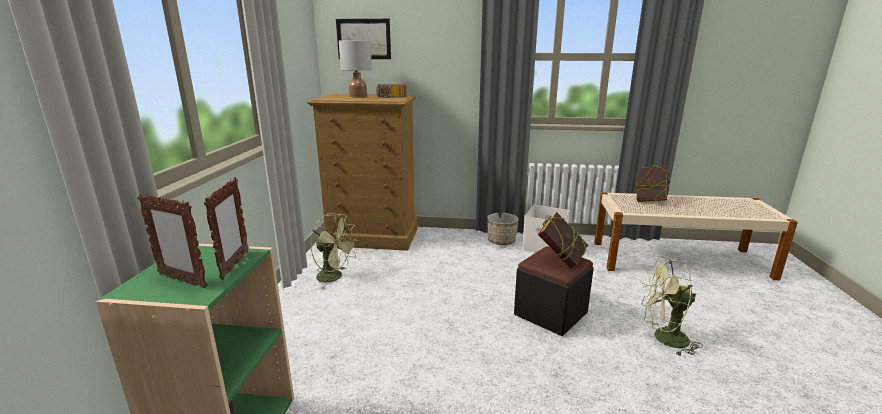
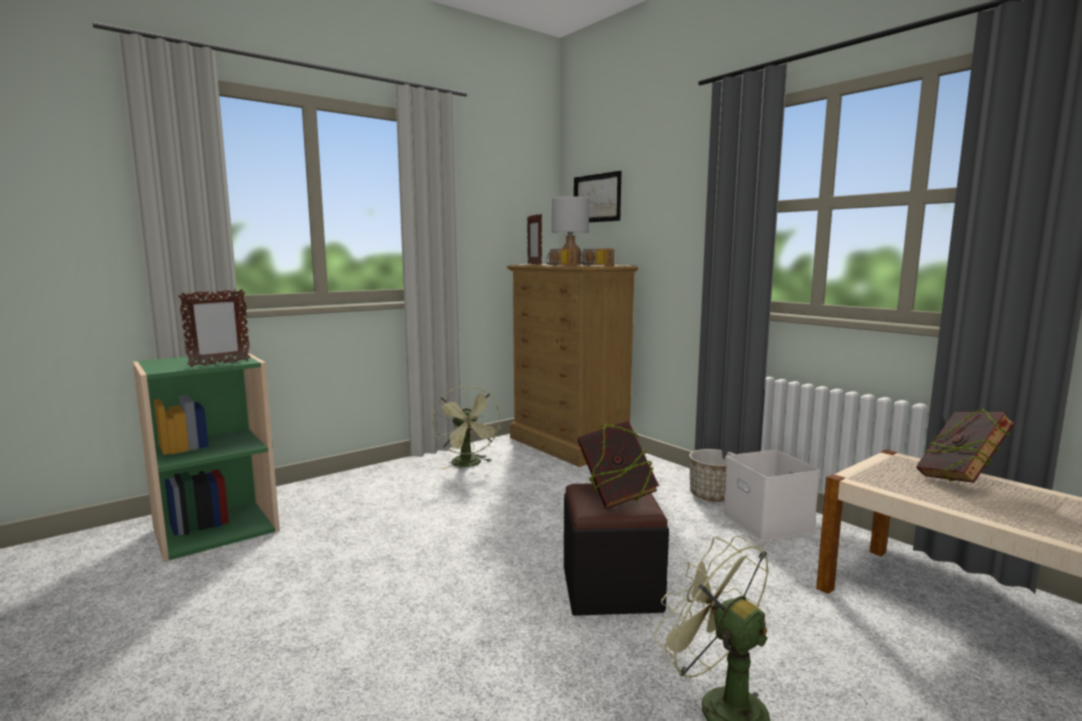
camera: 45 degrees right, 10 degrees down
(182, 280) = (179, 363): picture frame -> picture frame (534, 264)
(369, 100) = (559, 265): none -> radio

